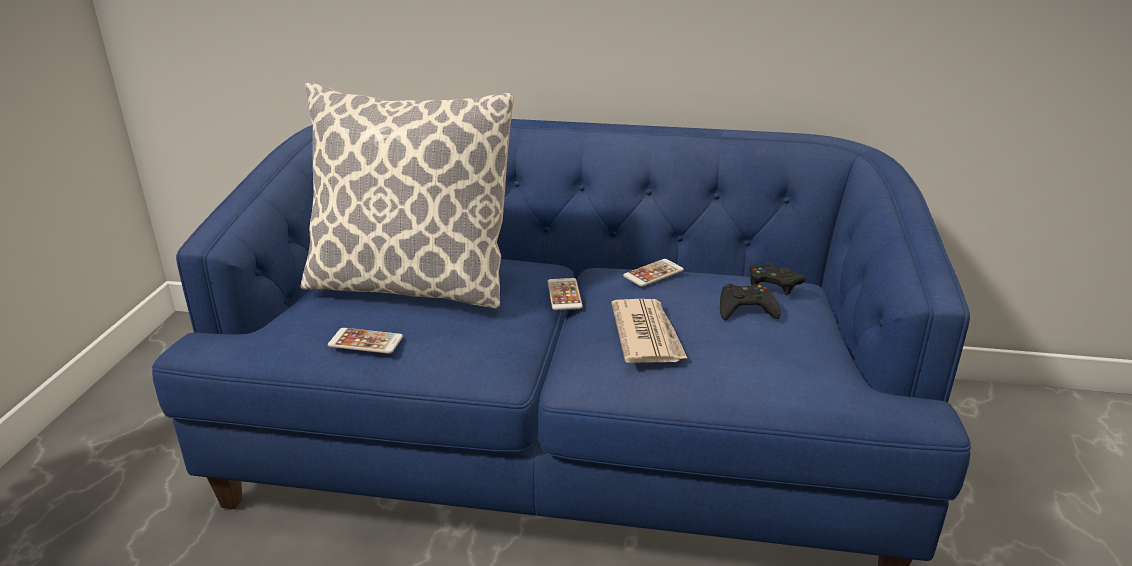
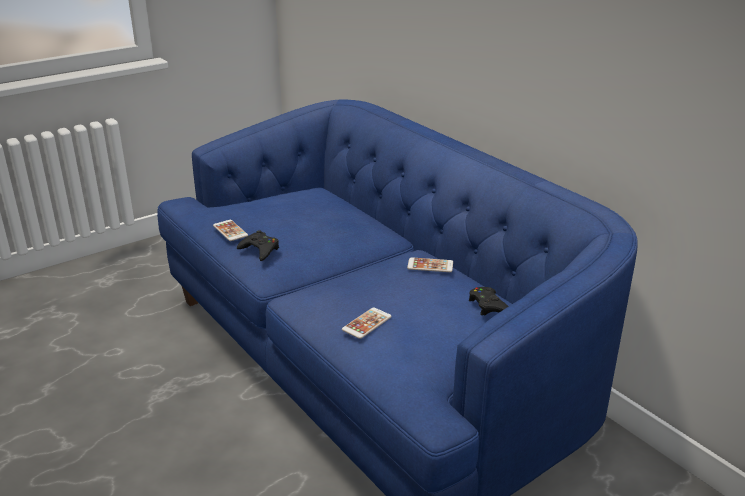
camera: 45 degrees right, 0 degrees up
(410, 285) = (296, 213): pillow -> none
(564, 294) = (367, 255): phone -> phone (367, 323)
(647, 335) = (354, 293): newspaper -> none
(746, 309) = (436, 308): black game controller -> black game controller (260, 250)

